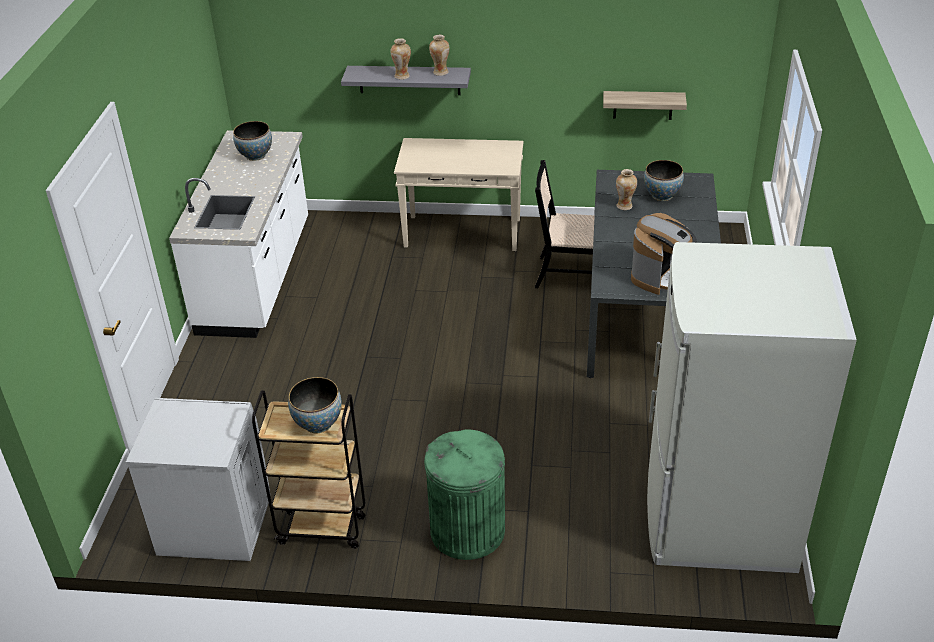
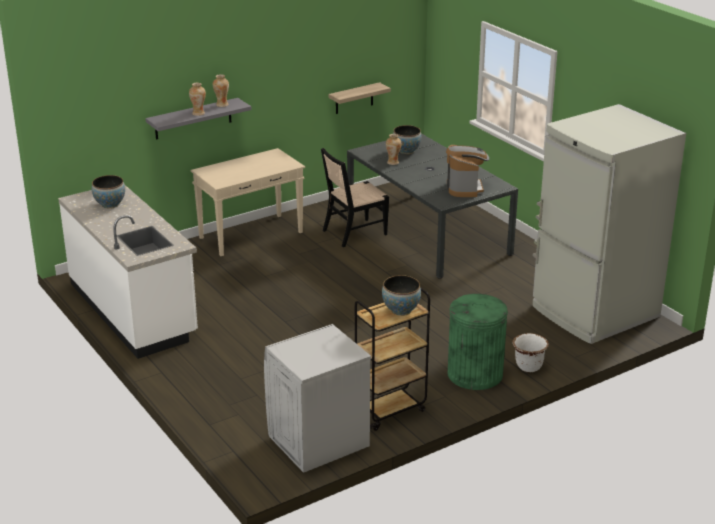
camera: 40 degrees left, 10 degrees down
(538, 555) = (528, 367): none -> white planter

